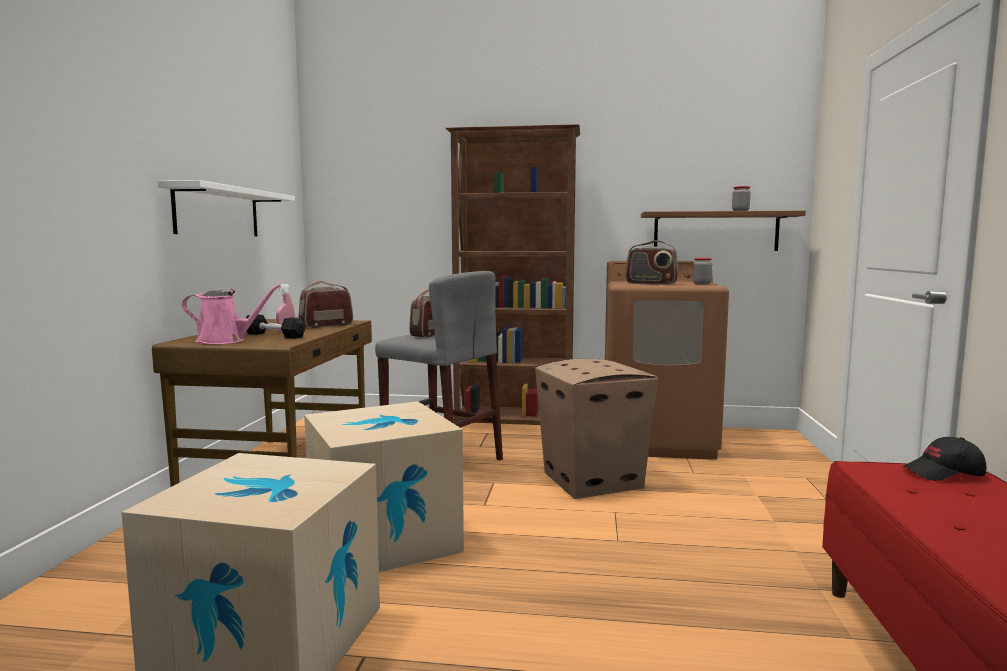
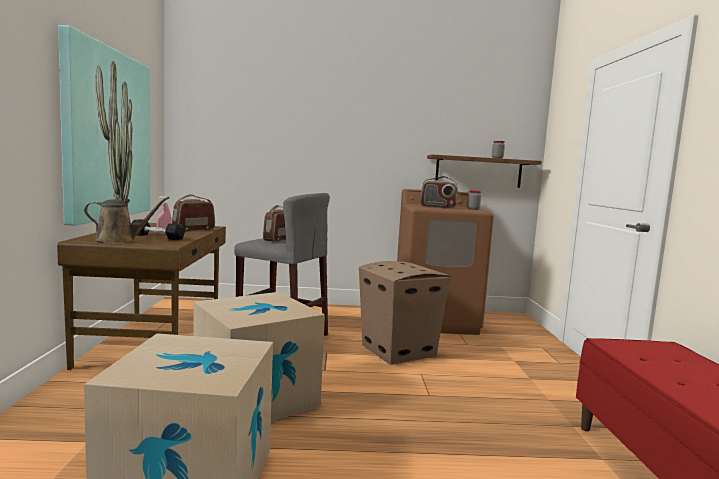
camera: 10 degrees left, 0 degrees up
(218, 212) = (106, 134): white shelf -> picture
(225, 341) = (120, 240): pink watering can -> brown watering can
(515, 427) = (329, 310): brown bookcase -> none
(944, 474) = (657, 347): black cap -> none

